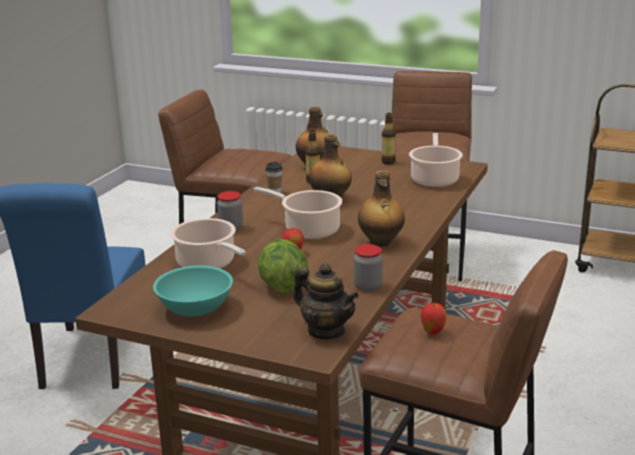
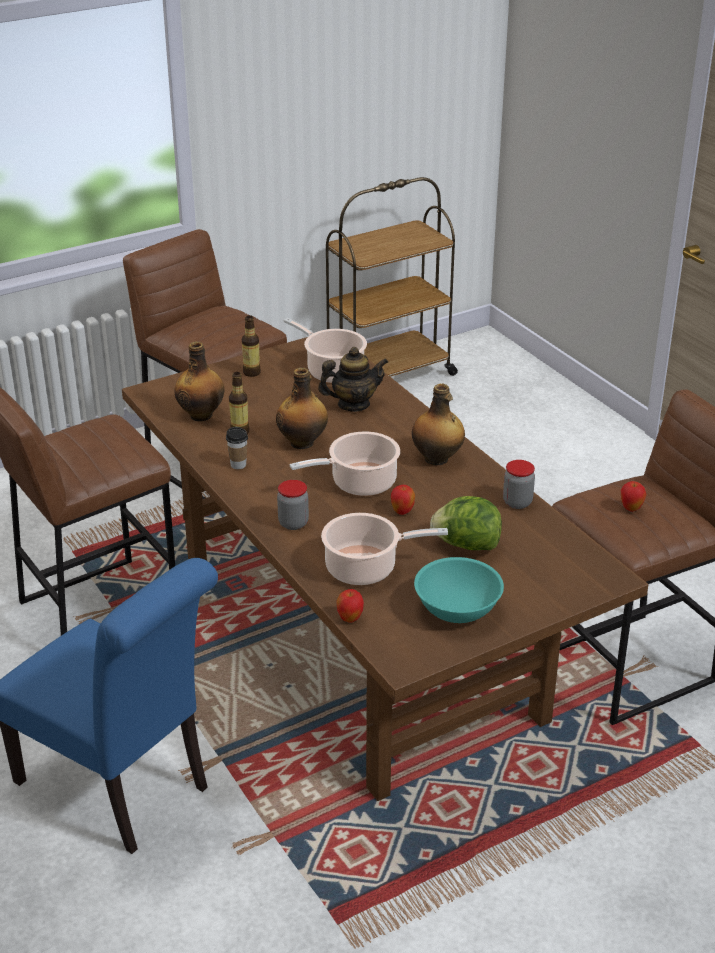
camera: 55 degrees left, 10 degrees up
(141, 278) = (350, 619): none -> apple
(326, 331) = (577, 556): teapot -> teapot (353, 404)

